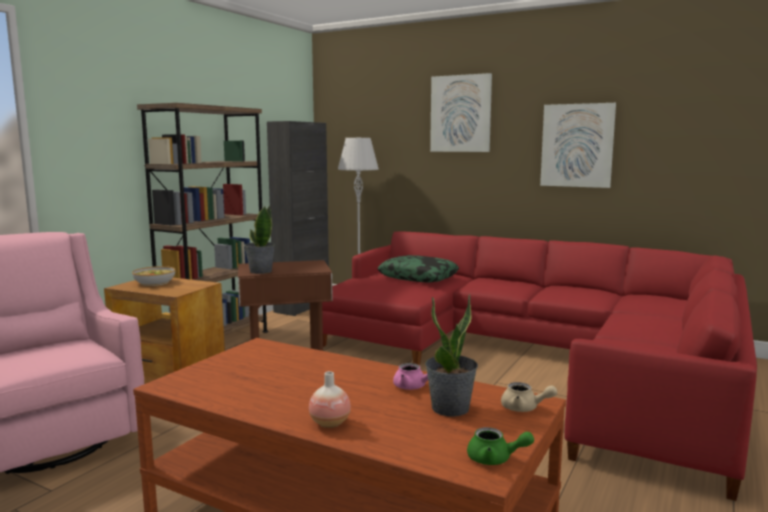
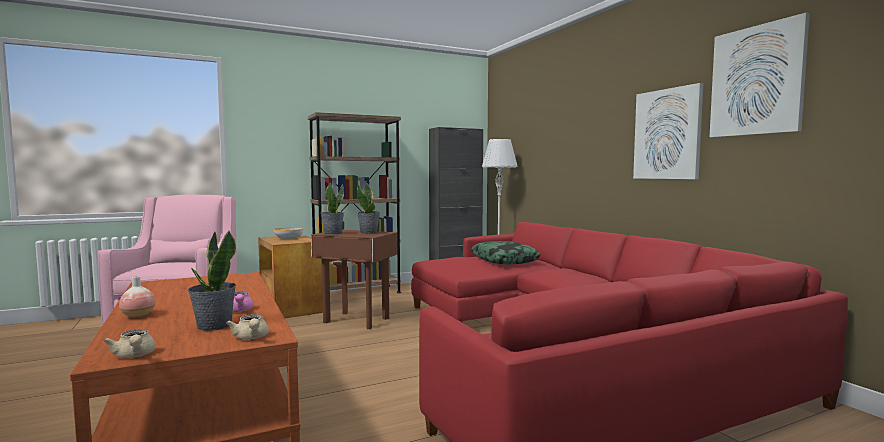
camera: 35 degrees right, 5 degrees down
(298, 265) = (369, 232): none -> potted plant
(461, 113) = (575, 112): picture -> picture (757, 81)
(495, 459) = (134, 356): green teapot -> beige teapot

